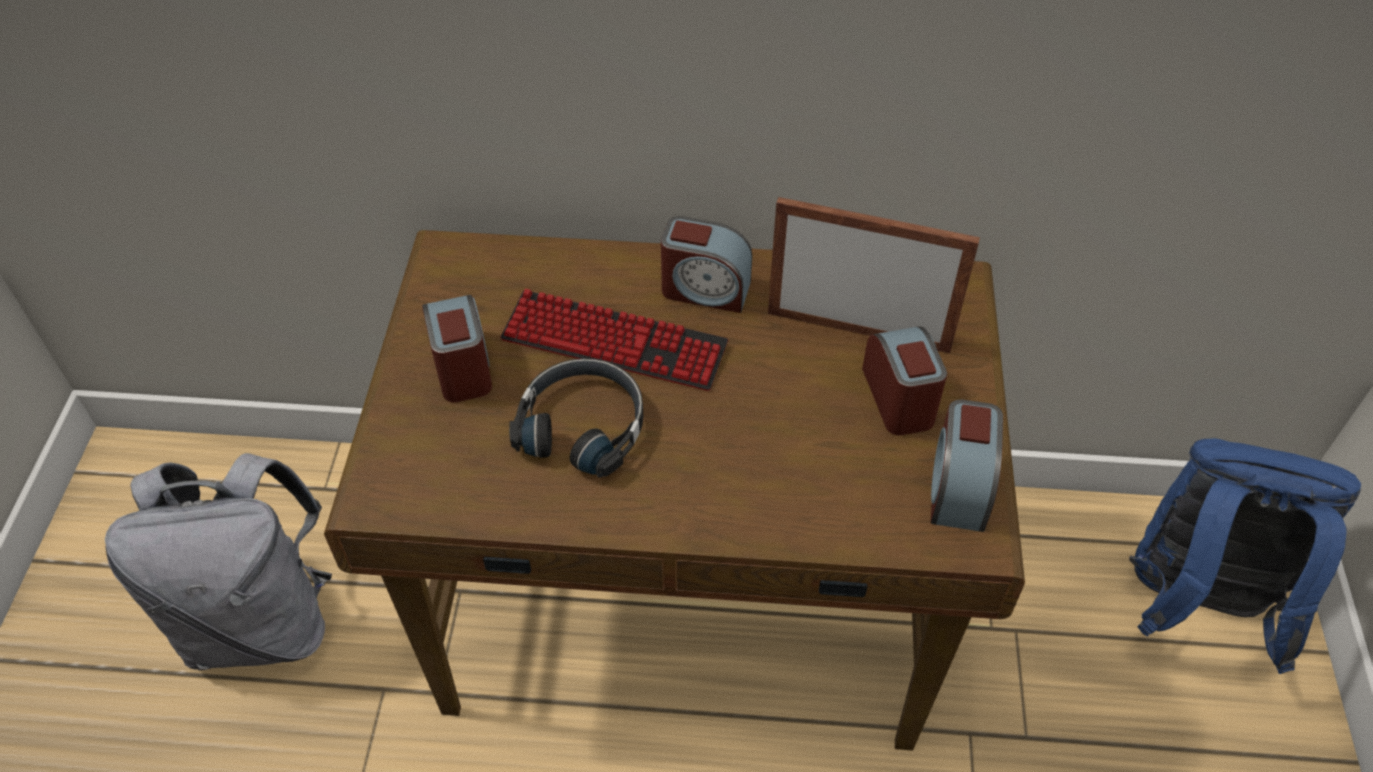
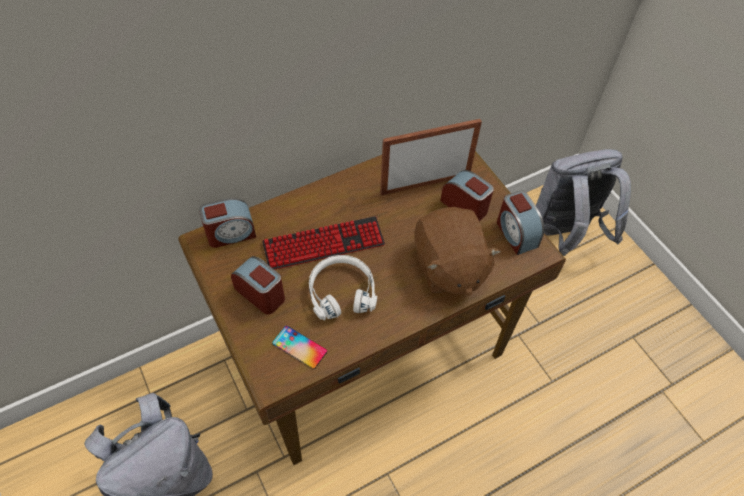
camera: 35 degrees left, 5 degrees up
(453, 473) = (299, 347): none -> phone
(583, 425) = (341, 291): black headphones -> white headphones
(705, 289) = (345, 197): alarm clock -> alarm clock (231, 233)
(789, 480) = (448, 267): none -> brown plush toy
(1195, 606) = (564, 233): blue backpack -> grey backpack

